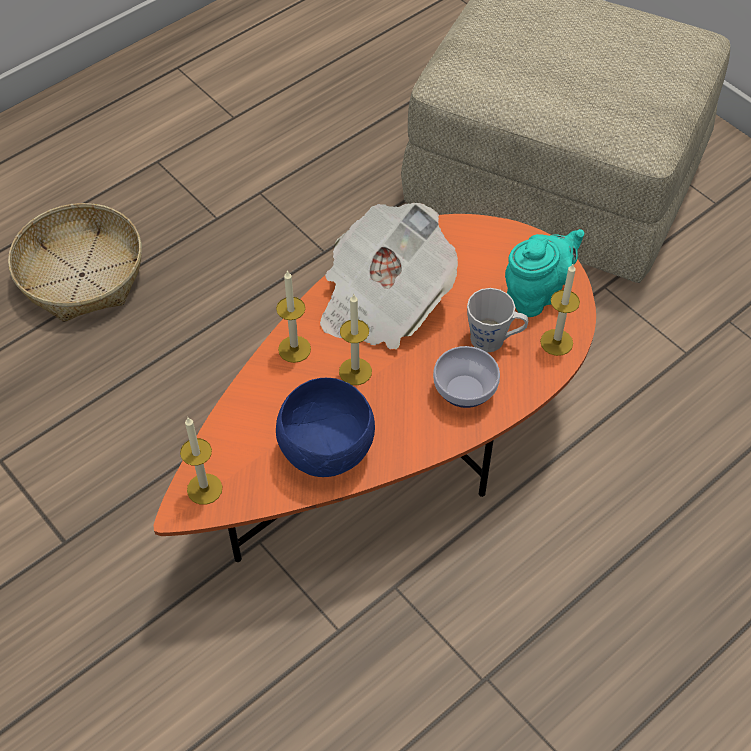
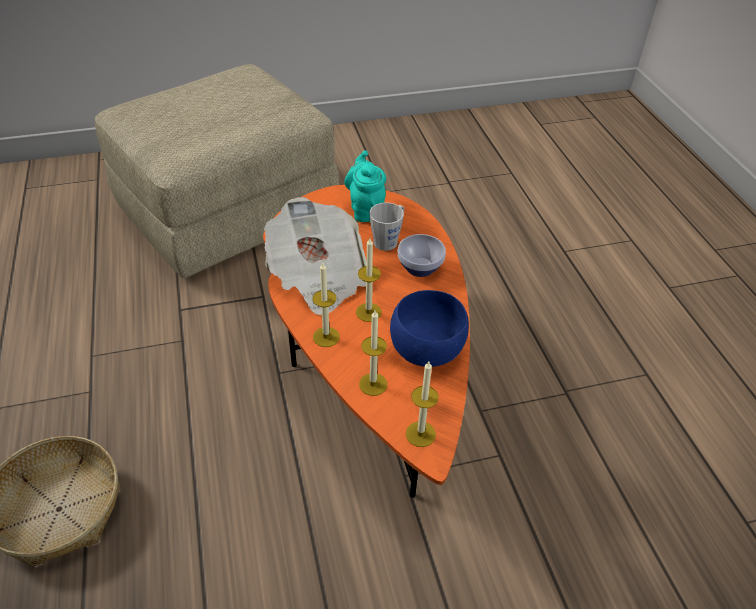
camera: 65 degrees left, 10 degrees down
(556, 342) = (408, 216): candle -> candle (373, 384)

